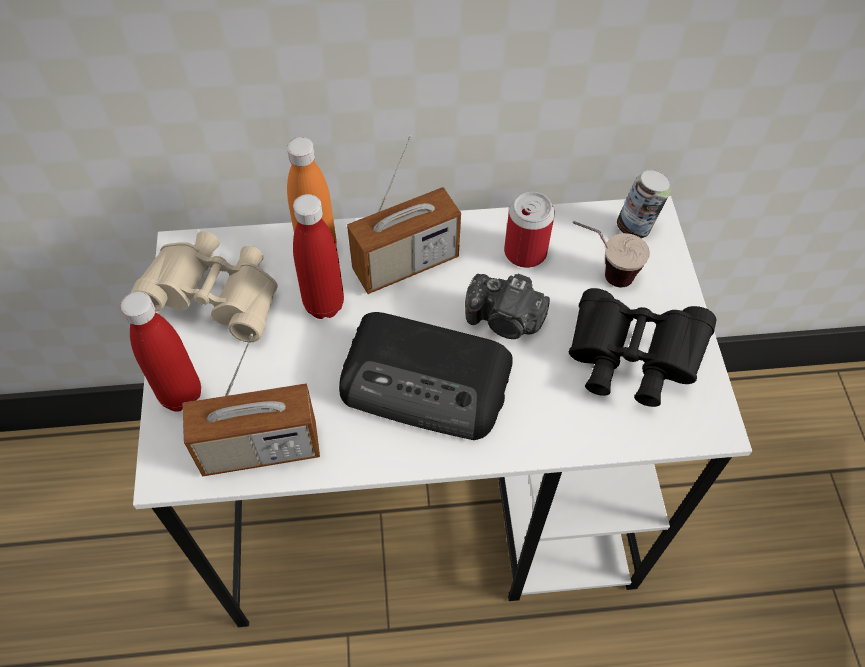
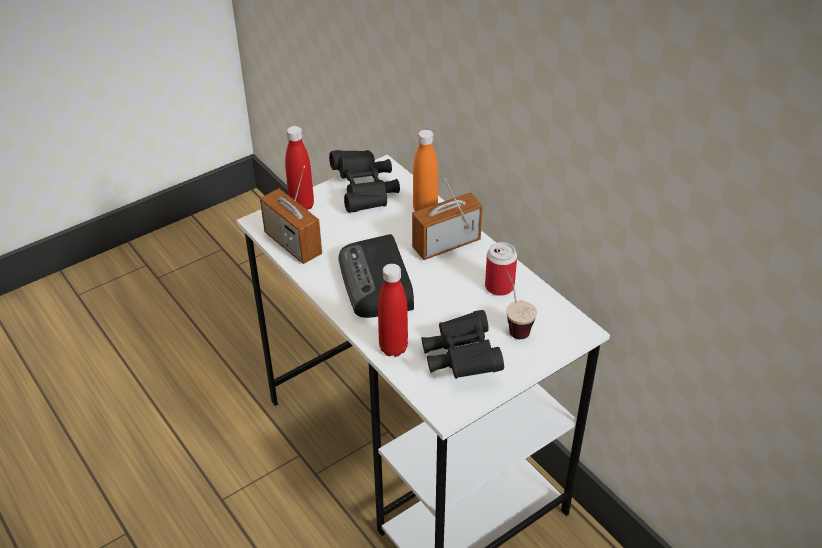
camera: 60 degrees right, 15 degrees down
(218, 298) = (365, 191): beige binoculars -> black binoculars
(324, 305) = (393, 227): red bottle -> red bottle (393, 348)
(405, 264) = (446, 244): radio -> radio turned 120 degrees clockwise
(505, 320) = (443, 297): camera -> none
(636, 227) = (565, 326): can -> none

